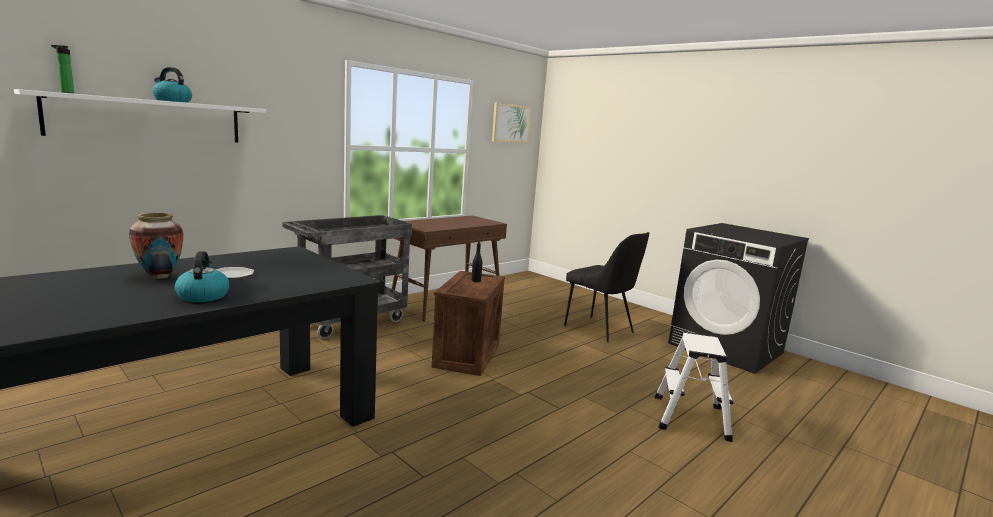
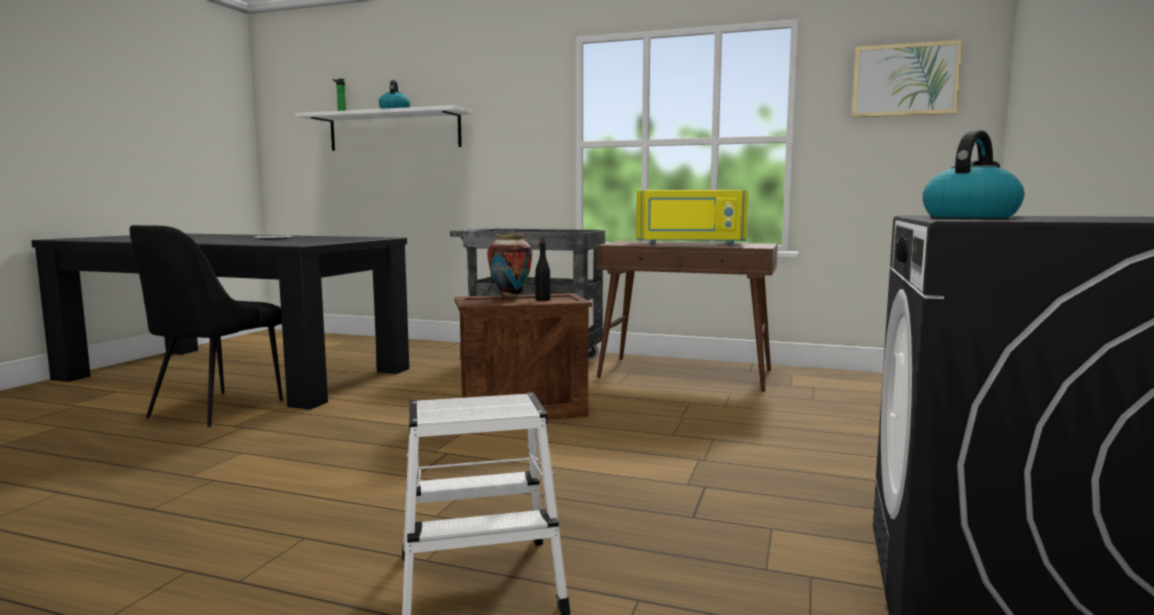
camera: 65 degrees right, 5 degrees down
(159, 277) = (248, 237): vase -> vase (510, 296)
(203, 296) = (204, 241): kettle -> kettle (970, 217)
(453, 223) = (689, 244): none -> yellow microwave
(599, 329) = (803, 460): black chair -> black chair (216, 409)

